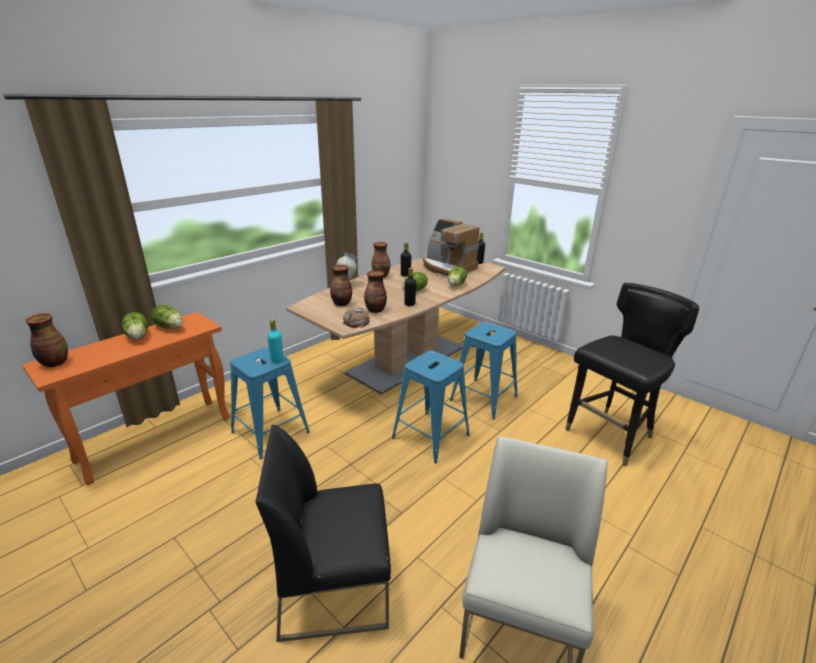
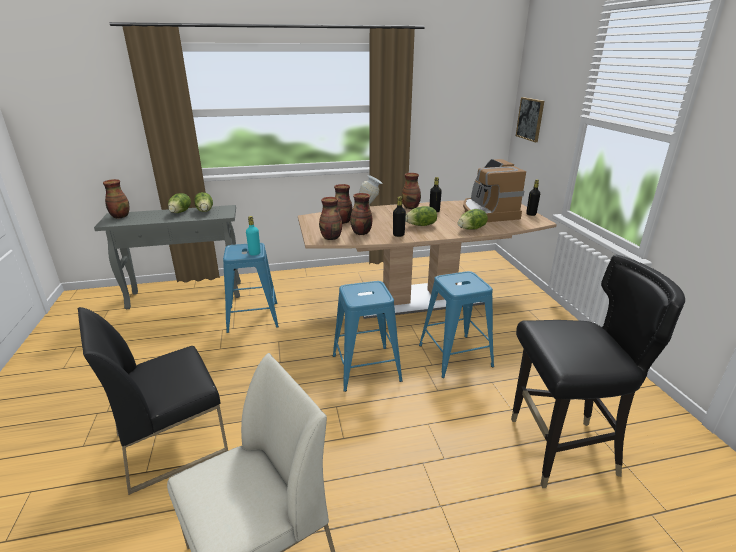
camera: 35 degrees right, 0 degrees up
(157, 438) = (187, 295): orange console table -> grey console table
(335, 586) = (172, 442): black chair -> black chair turned 60 degrees counterclockwise
(356, 322) = (331, 237): bread -> vase
(448, 179) = (530, 119): none -> picture

